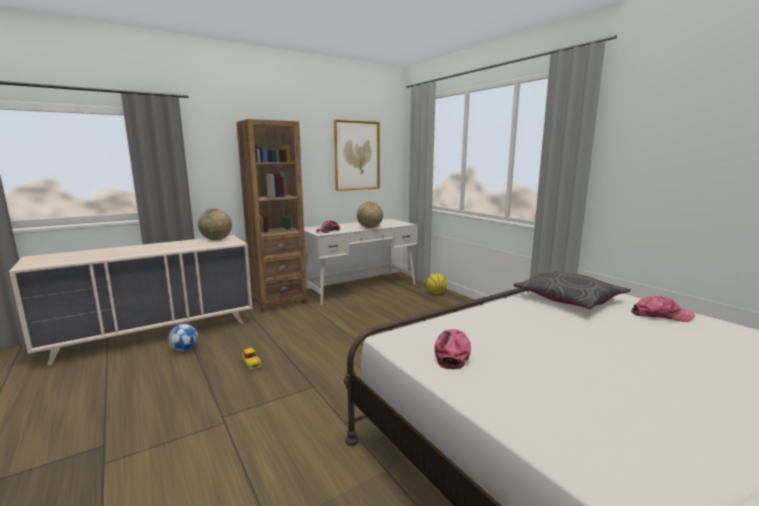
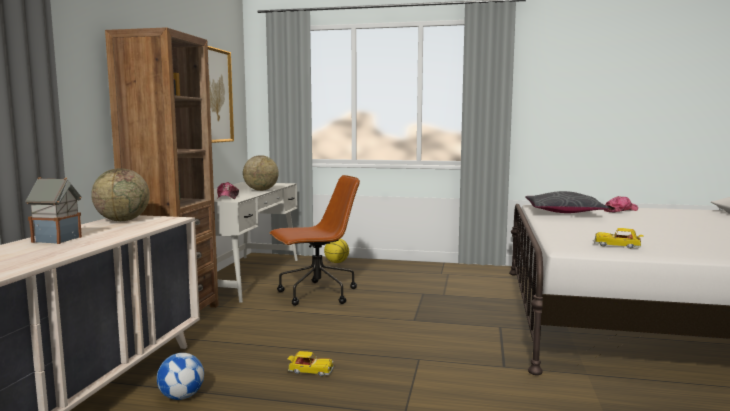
camera: 45 degrees left, 5 degrees down
(155, 246) = (58, 239): none -> toy house
(368, 313) = (316, 294): none -> brown office chair
(452, 353) = (618, 246): cap -> toy car

